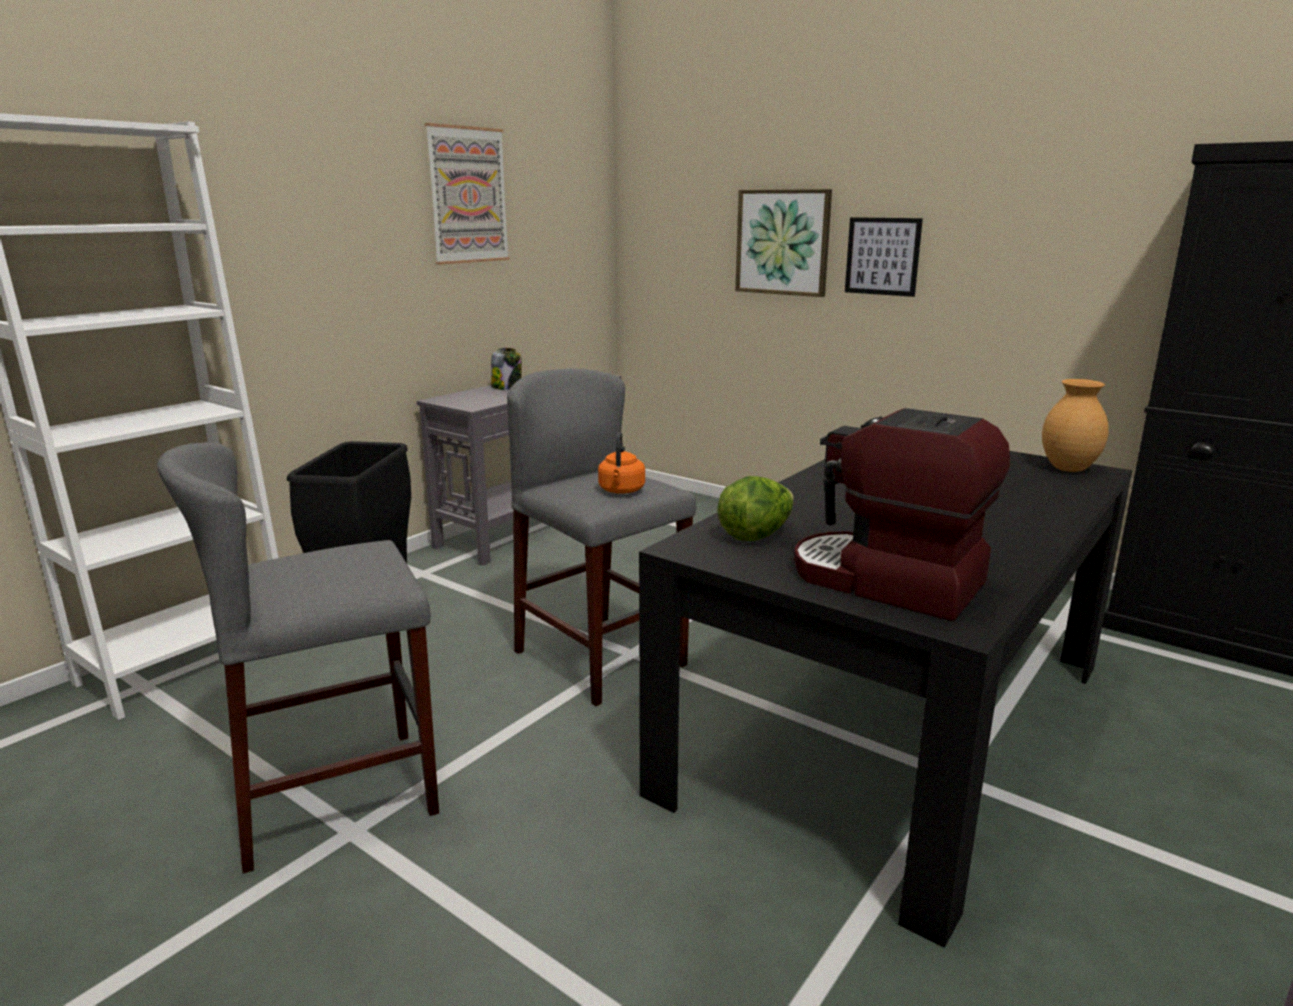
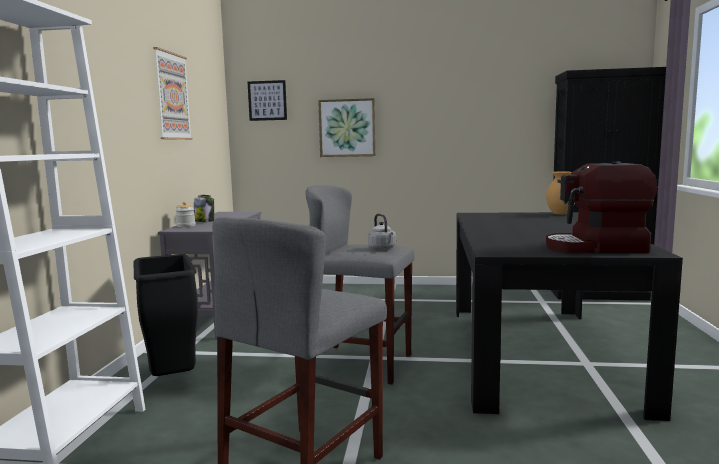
camera: 30 degrees left, 10 degrees down
(467, 394) = (186, 226): none -> jar
(621, 491) = (383, 248): orange kettle -> grey kettle
(756, 535) = (507, 245): lettuce -> none
(882, 256) = (407, 132): picture -> picture (267, 100)

